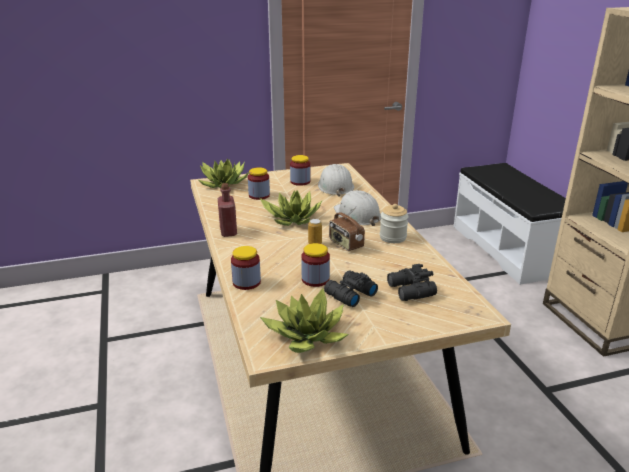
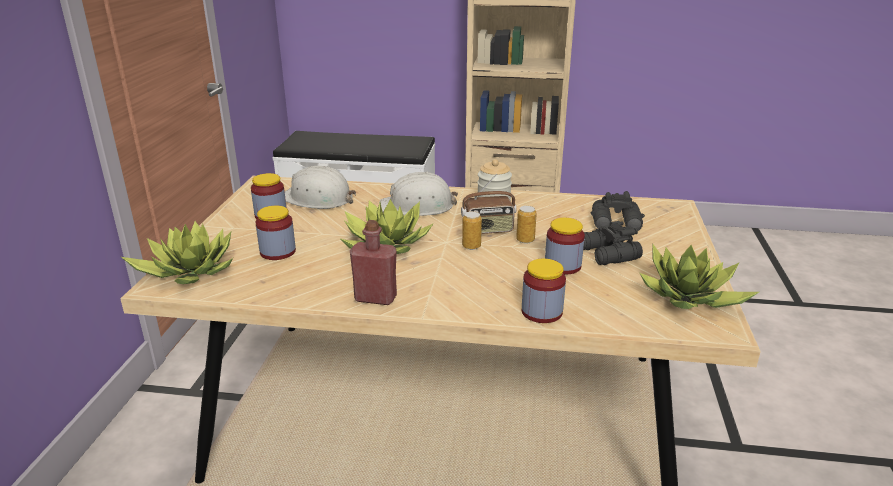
camera: 65 degrees left, 0 degrees up
(342, 260) = (525, 240): none -> can

